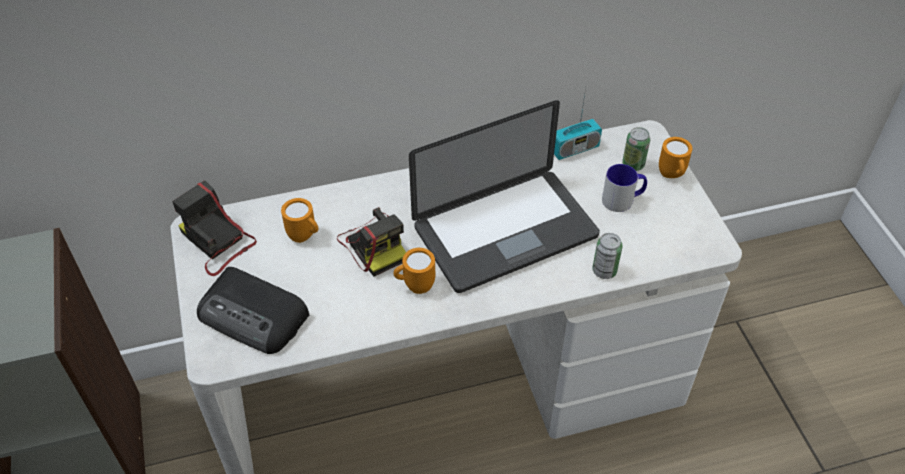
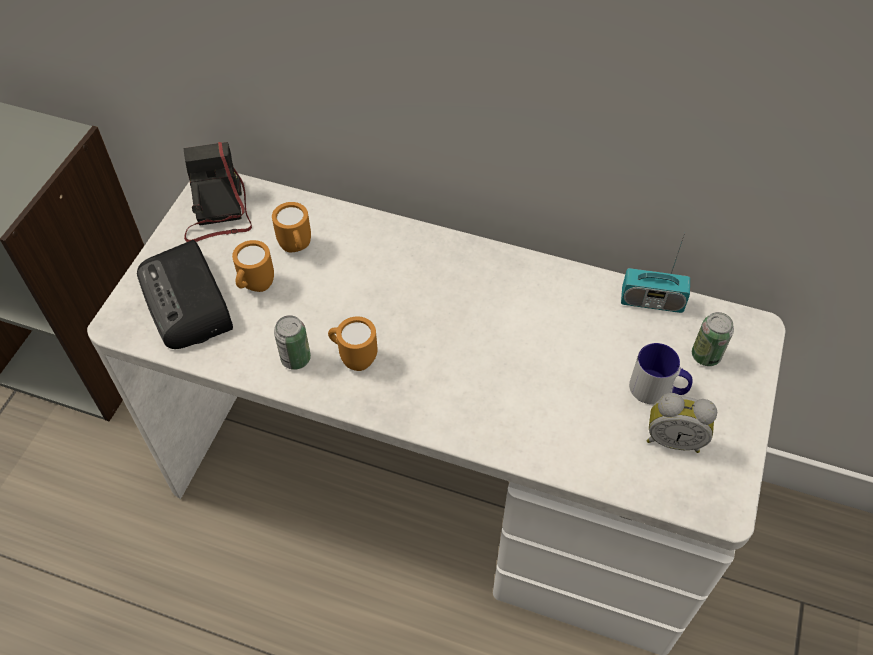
camera: 35 degrees right, 5 degrees up
(374, 245) = (352, 293): camera -> none
(505, 232) = (494, 353): laptop -> none
(604, 271) = (564, 459): can -> can (296, 358)
(656, 223) = (673, 438): none -> alarm clock
(672, 176) = (742, 394): orange mug -> orange mug (255, 287)

